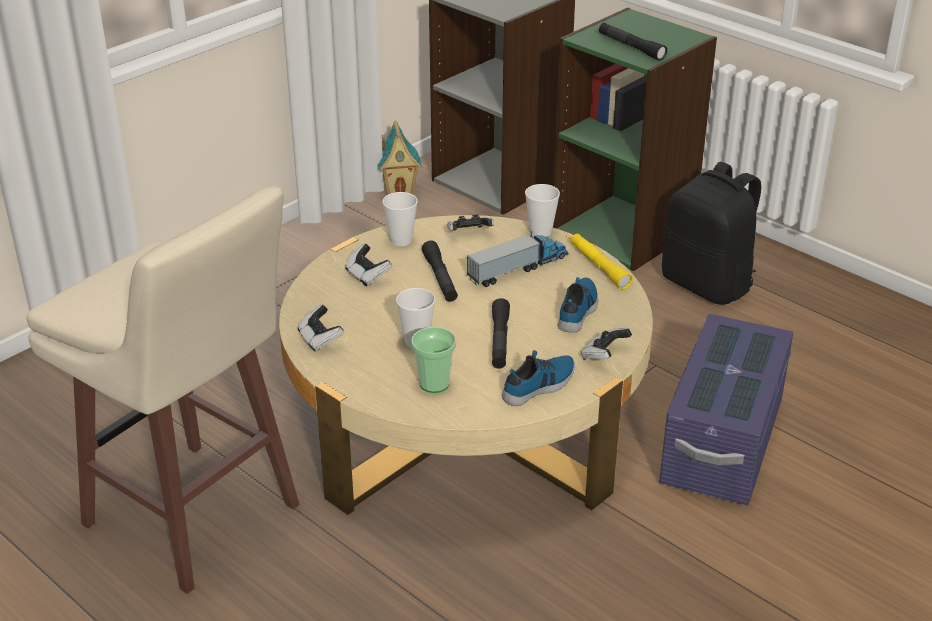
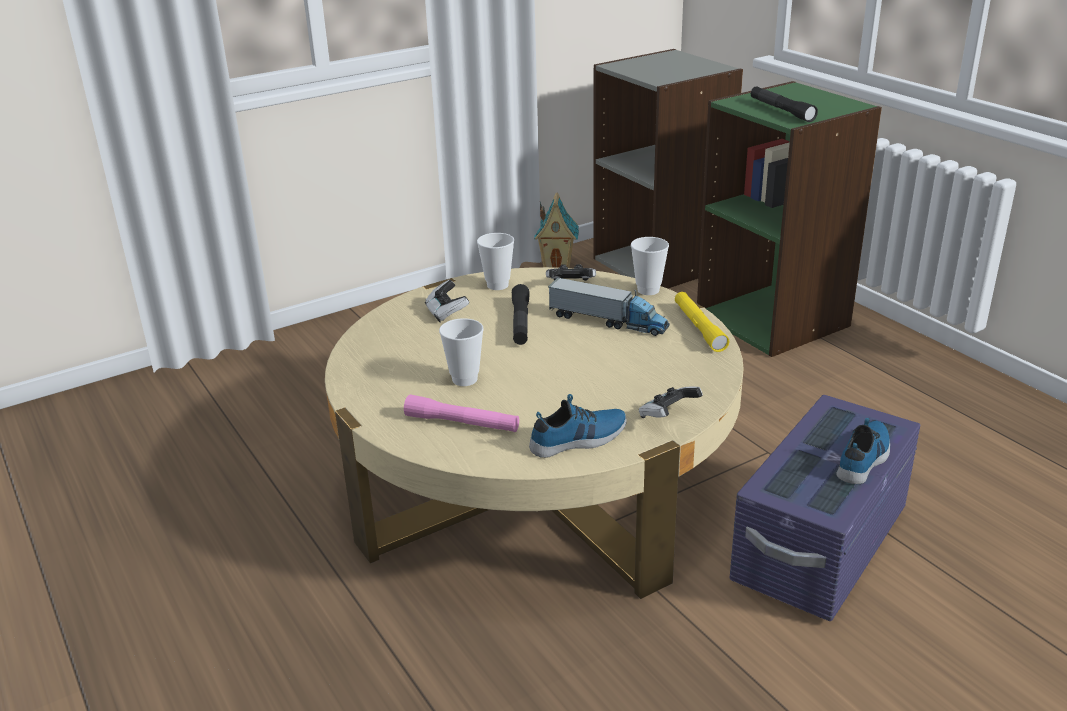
camera: 15 degrees right, 5 degrees down
(195, 519) = (215, 544): beige stool -> none
(320, 339) = (365, 367): game controller -> none
(434, 383) = (462, 423): cup -> pink flashlight
(499, 340) = (555, 388): black flashlight -> none
(518, 268) = (608, 321): toy truck -> toy truck turned 45 degrees clockwise
(578, 310) = (658, 367): shoe -> shoe (864, 458)
(708, 285) = (851, 378): black backpack -> none

